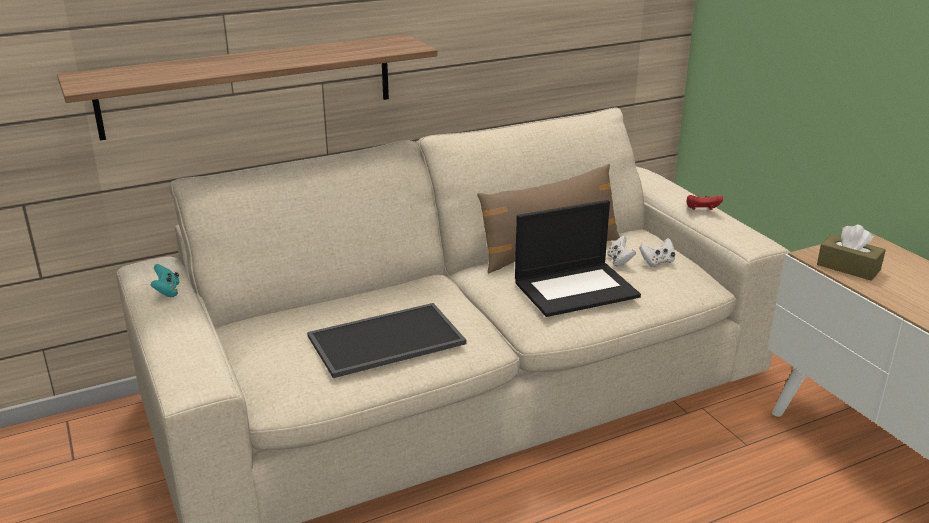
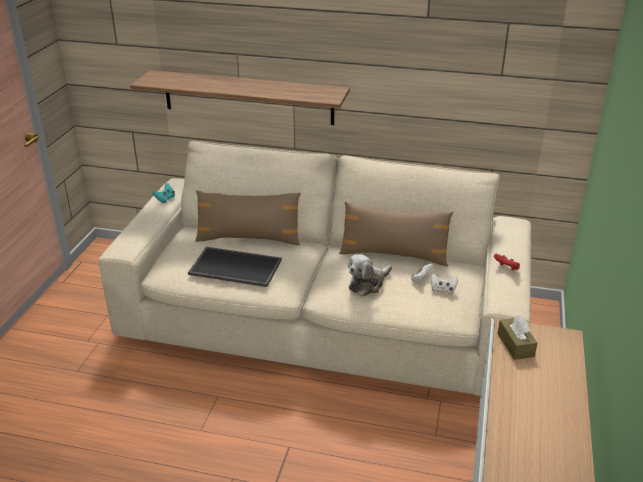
camera: 40 degrees right, 5 degrees up
(345, 301) = (248, 238): none -> brown pillow
(576, 288) = (368, 284): laptop -> plush toy

